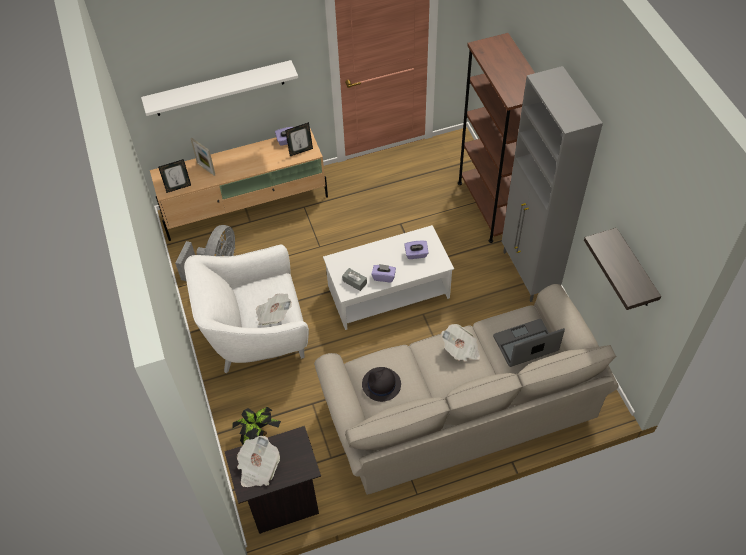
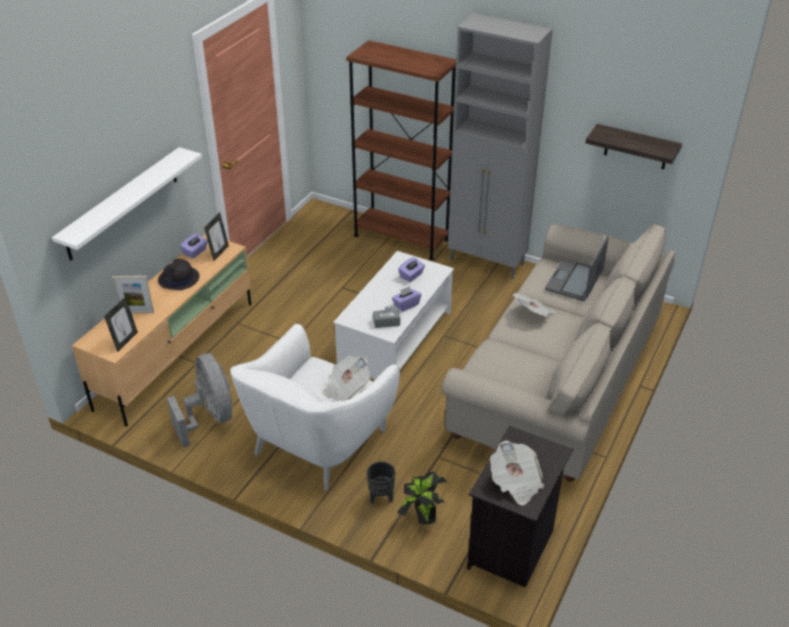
camera: 45 degrees left, 15 degrees down
(249, 403) = (381, 497): none -> black planter
(381, 385) = (509, 374): black hat -> black hat (179, 279)

